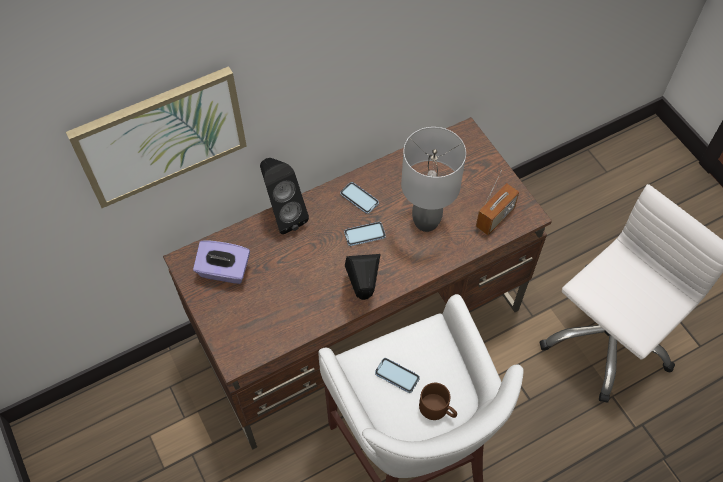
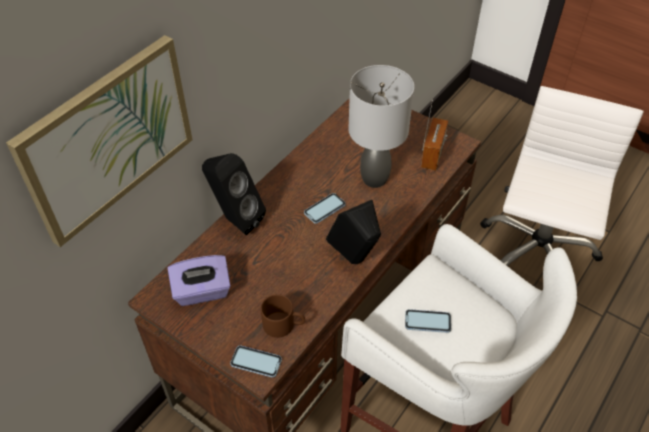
camera: 25 degrees left, 10 degrees down
(359, 198) = (301, 181): phone -> phone (256, 362)
(438, 408) = (484, 335): brown mug -> brown mug (284, 324)

